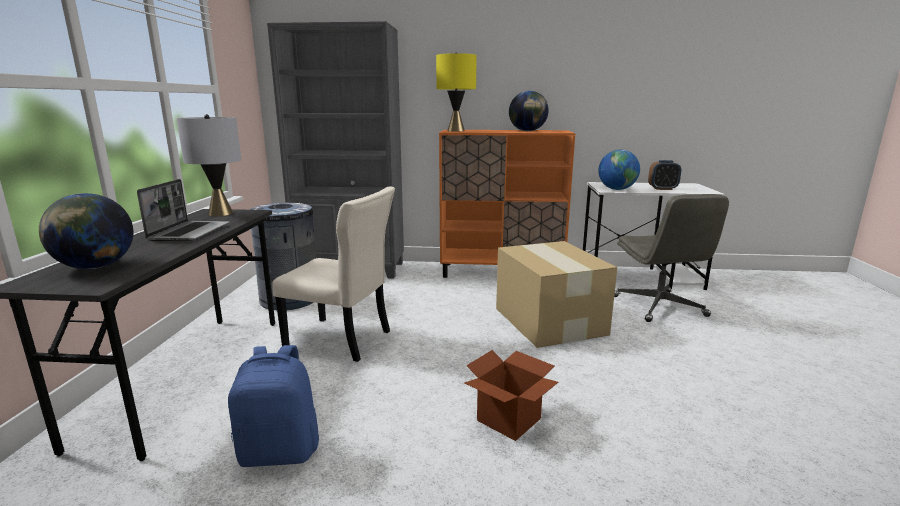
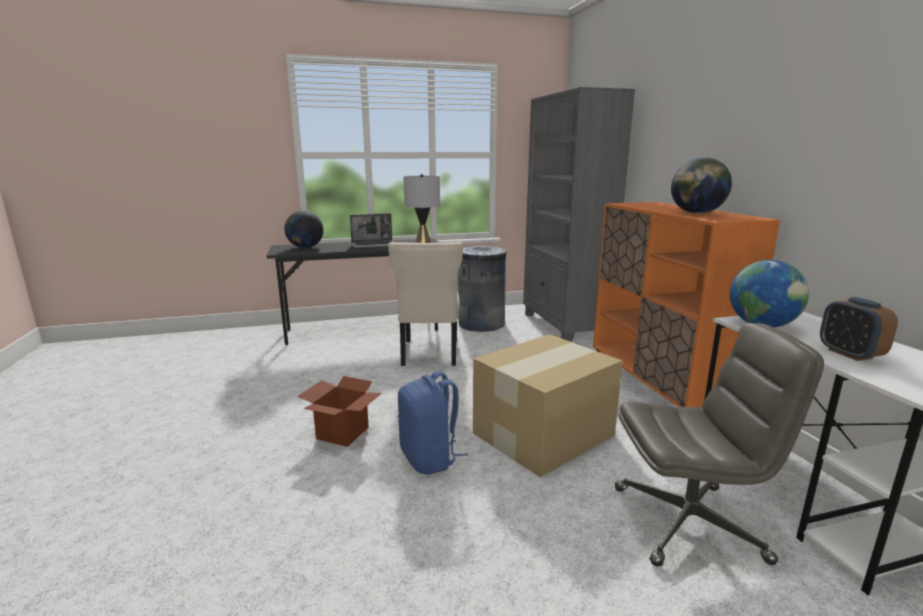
camera: 70 degrees right, 0 degrees up
(280, 451) = (295, 370): blue backpack -> blue backpack (429, 458)
(455, 130) = (639, 203): yellow table lamp -> none
(659, 306) = (689, 523): grey office chair -> grey office chair turned 150 degrees counterclockwise

